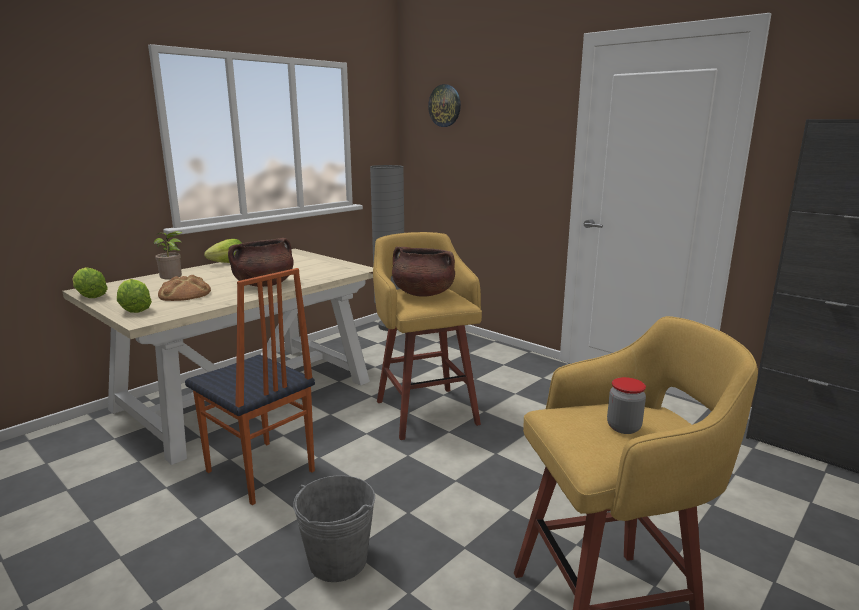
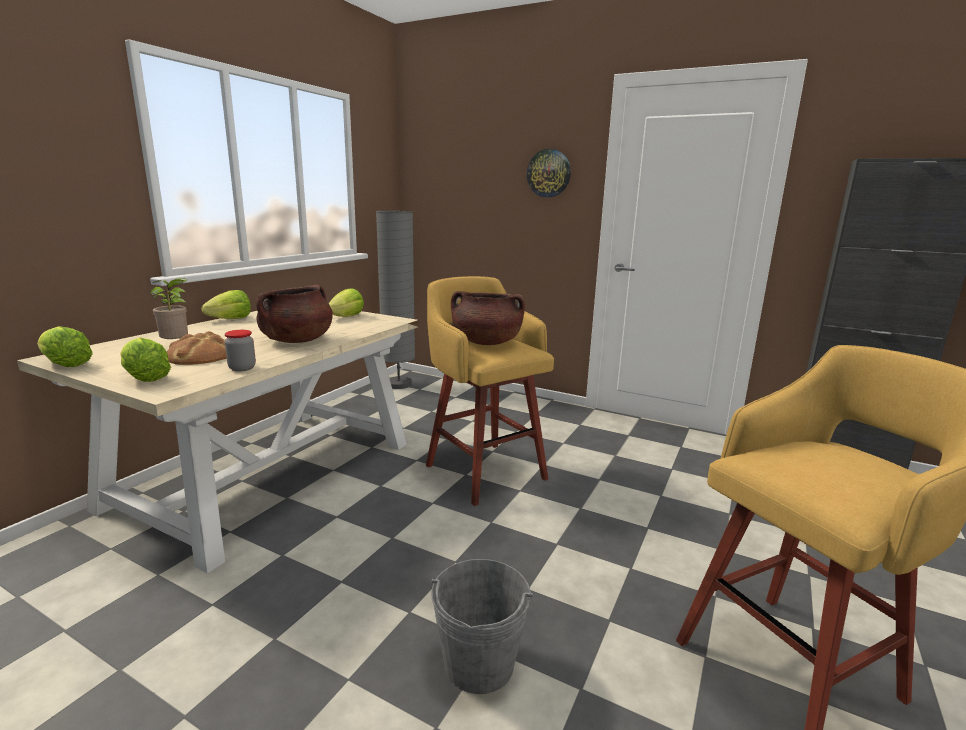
camera: 15 degrees left, 0 degrees up
(259, 472) = (328, 566): chair -> none
(321, 264) = (346, 317): none -> lettuce
(445, 105) = (454, 148): wall clock -> wall clock (549, 173)
(623, 427) = (839, 467): jar -> jar (242, 368)

